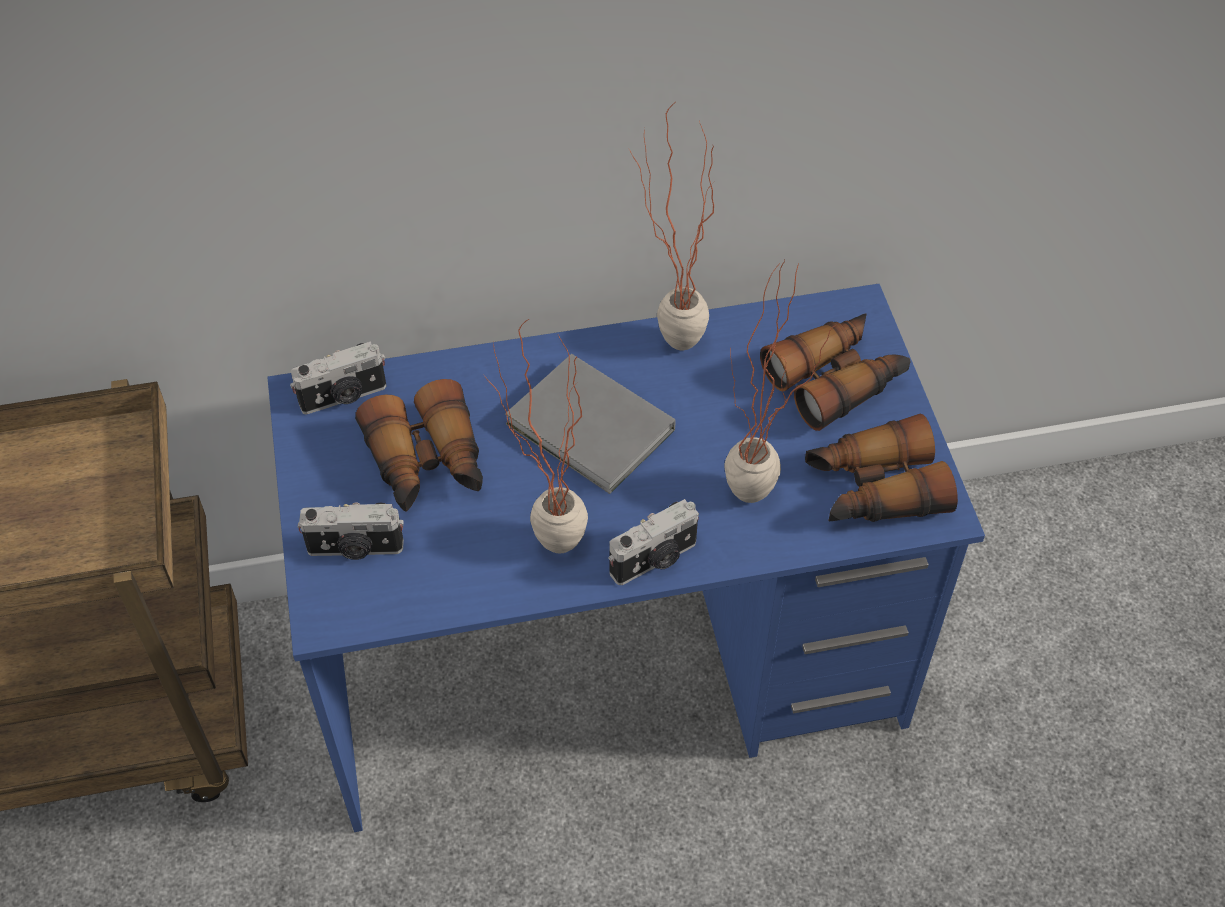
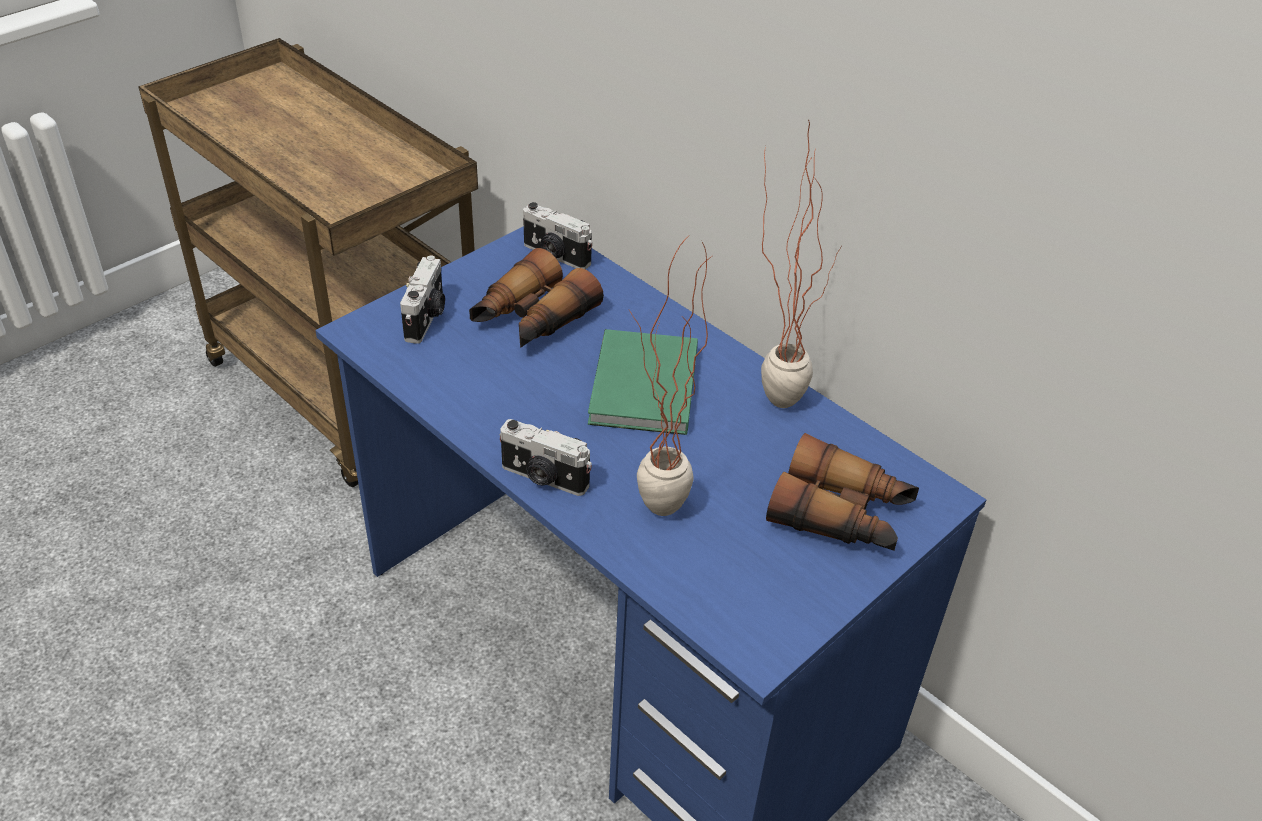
camera: 55 degrees right, 10 degrees down
(355, 549) = (427, 318): camera -> camera turned 135 degrees counterclockwise
(542, 544) = (507, 408): potted plant -> none
(592, 430) = (641, 388): grey book -> green book
(873, 489) = (742, 590): binoculars -> none

